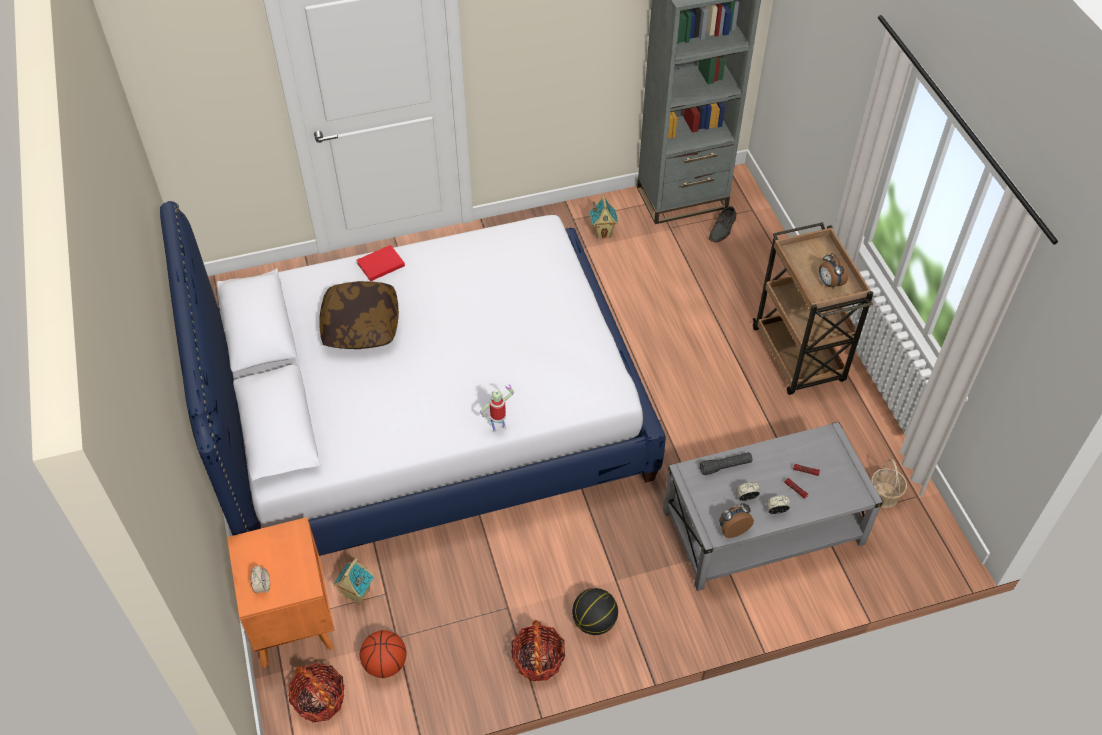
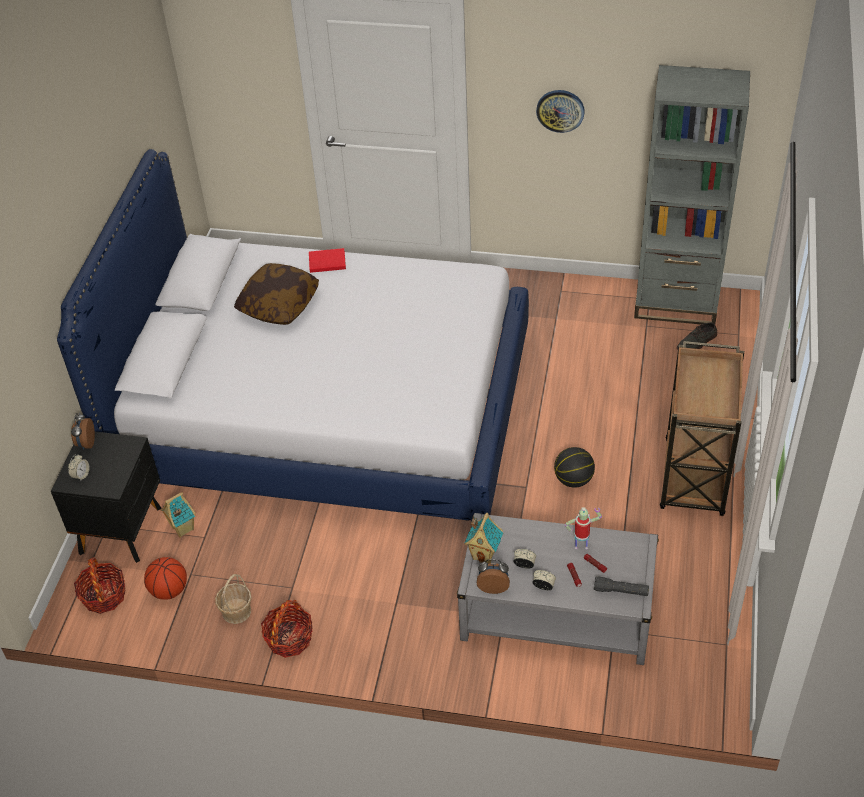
camera: 30 degrees right, 5 degrees down
(293, 621) = (122, 529): orange nightstand -> black nightstand
(498, 427) = (332, 421): toy robot -> toy robot (581, 546)
(557, 41) = (560, 110): none -> wall clock
(594, 621) = (355, 628): basketball -> basketball (573, 480)
(603, 232) = (580, 310): toy house -> toy house (484, 554)
(725, 466) = (523, 533): black flashlight -> black flashlight (621, 591)
(829, 283) = (707, 402): alarm clock -> alarm clock (86, 443)
(883, 495) = (692, 630): basket -> basket (236, 611)

